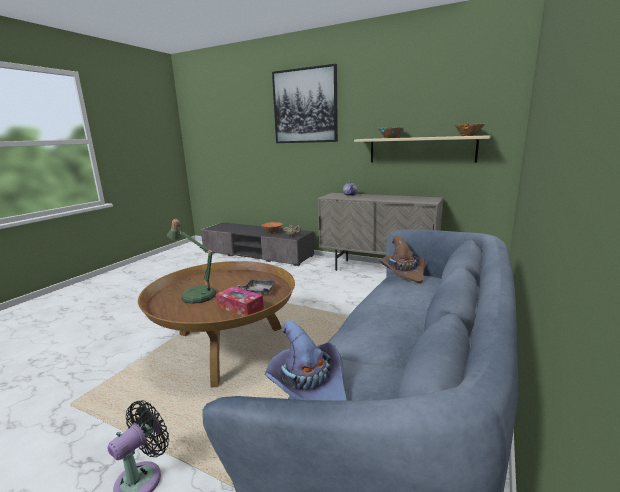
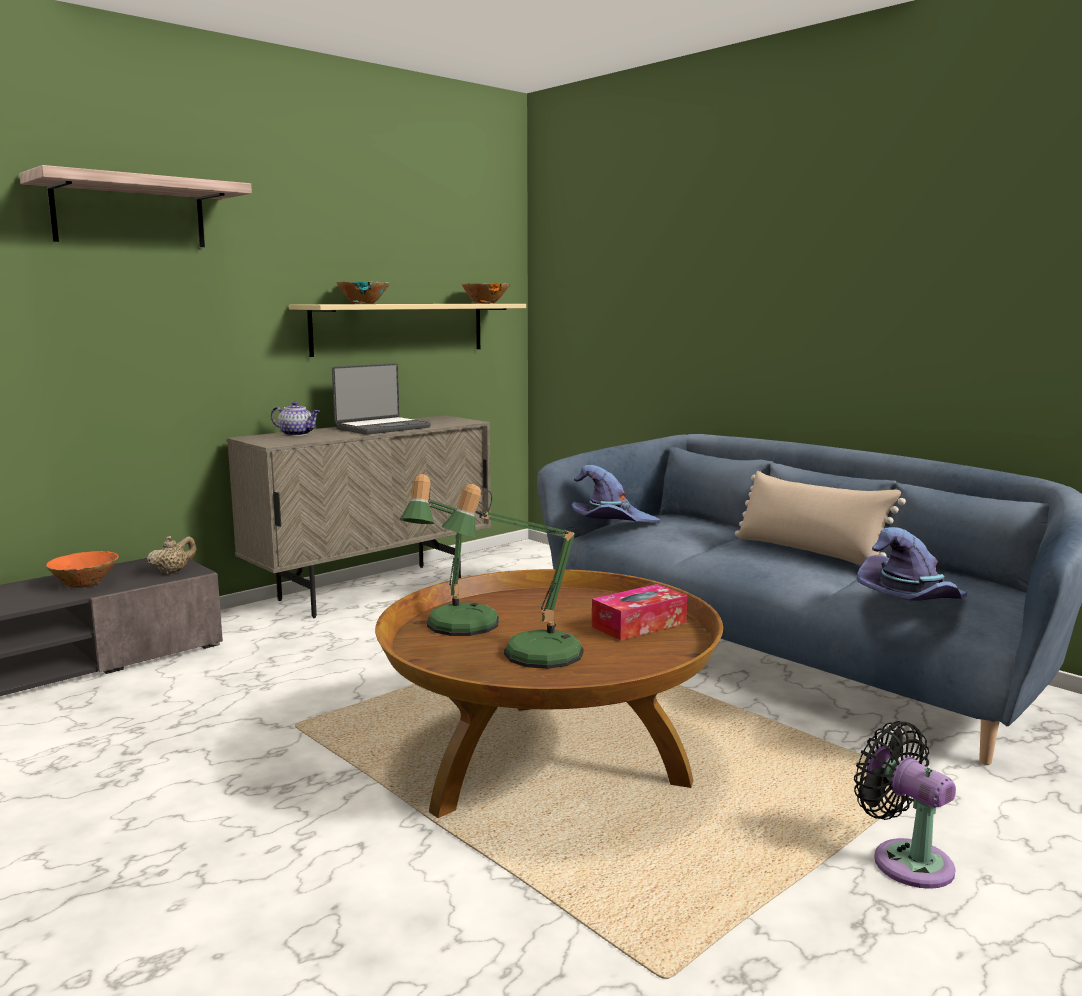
camera: 70 degrees left, 5 degrees down
(224, 277) = (455, 628): none -> table lamp
(257, 291) = (570, 609): grey tray -> none
(305, 106) = (129, 213): picture -> shelf
(385, 198) = (382, 428): none -> laptop
(403, 272) = (611, 522): brown hat -> purple hat
(404, 335) = (810, 552): none -> beige pillow

